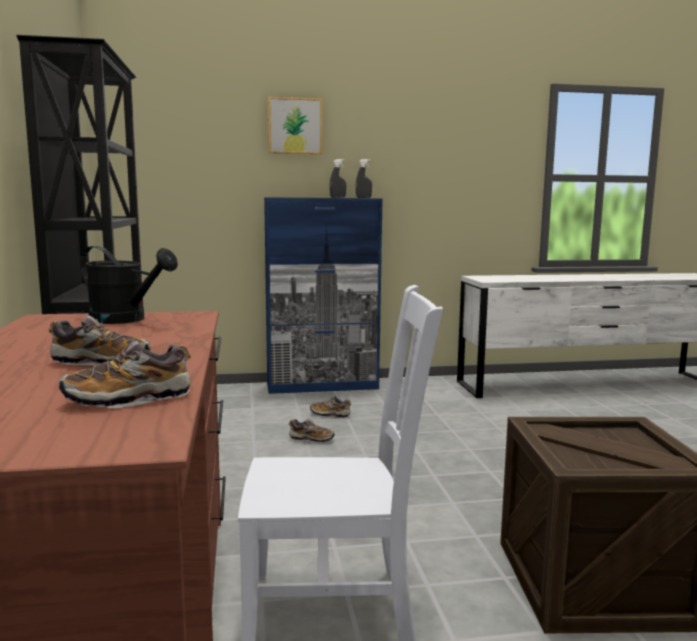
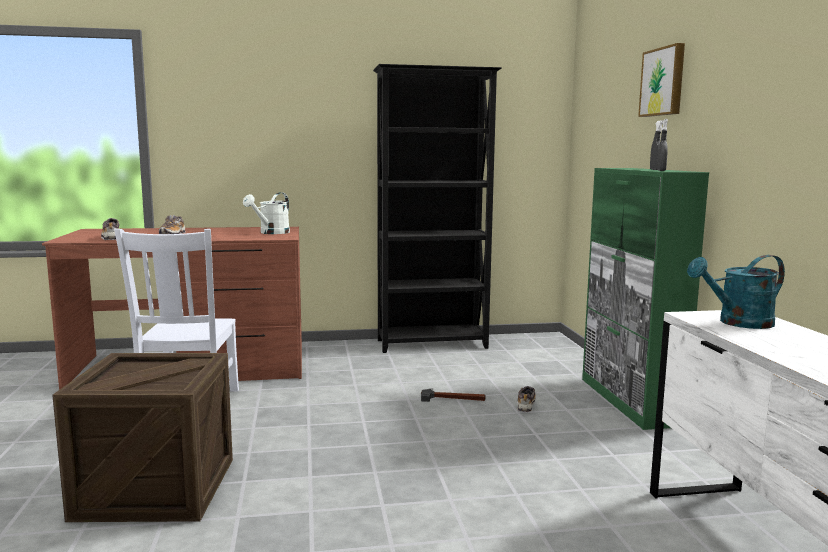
camera: 90 degrees right, 0 degrees up
(126, 320) = (271, 233): black watering can -> white watering can
(311, 439) = (453, 398): shoe -> hammer
(323, 386) = (629, 401): blue cabinet -> green cabinet
(501, 278) = (738, 323): none -> turquoise watering can

